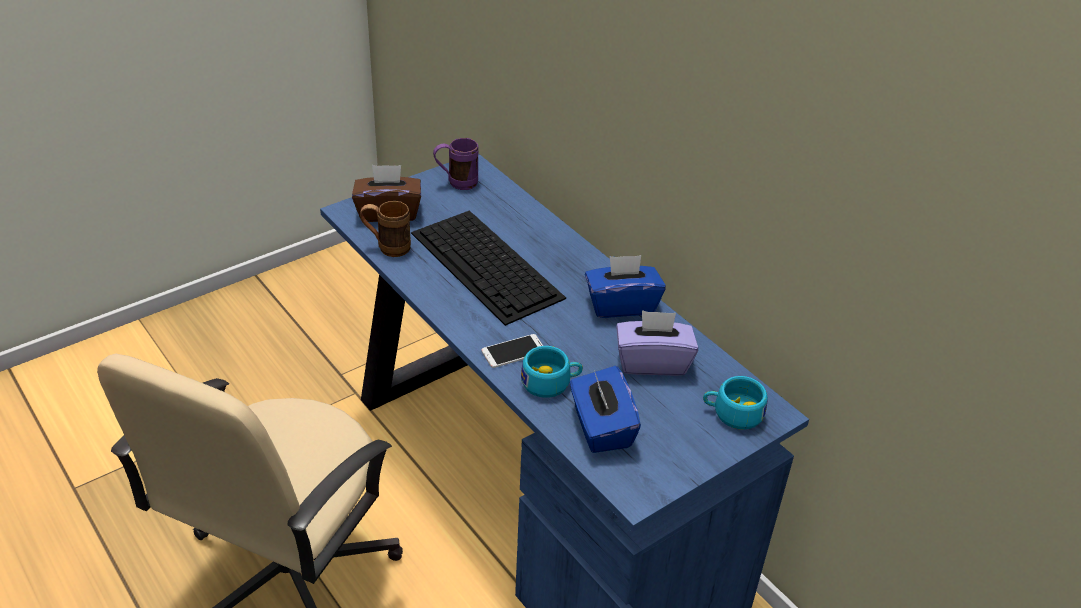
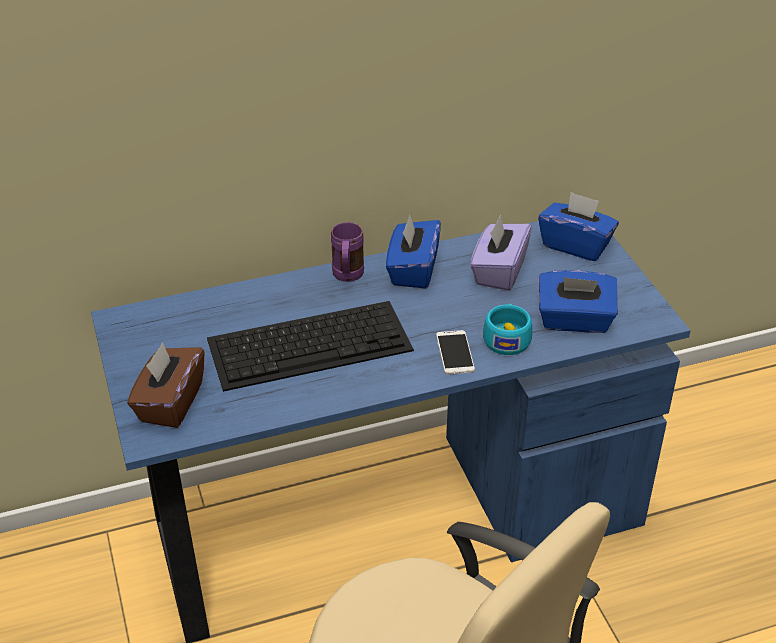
camera: 70 degrees left, 0 degrees up
(387, 247) = (239, 415): brown mug -> none
(456, 183) = (144, 338): purple mug -> purple mug (347, 277)
(732, 413) = (575, 245): turquoise cup -> blue tissue box

